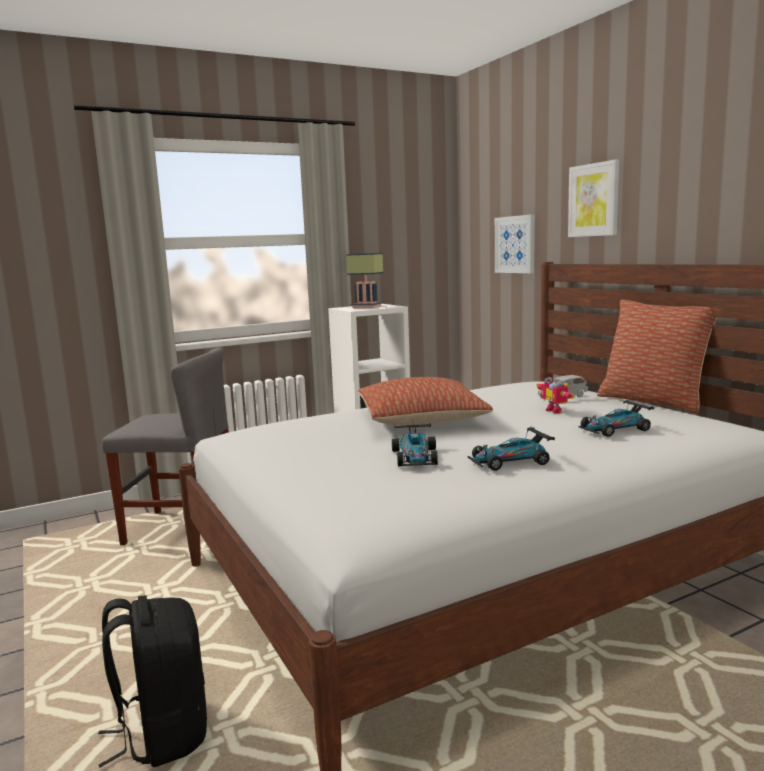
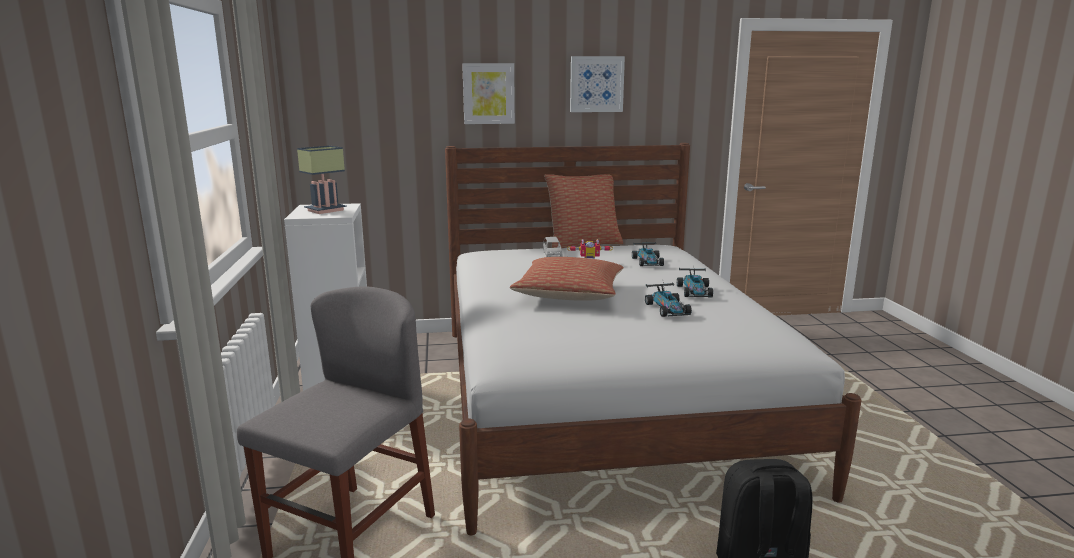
camera: 70 degrees left, 5 degrees up
(415, 457) = (668, 309): toy car -> toy car turned 60 degrees clockwise
(515, 244) = (388, 129): picture -> picture (596, 84)

